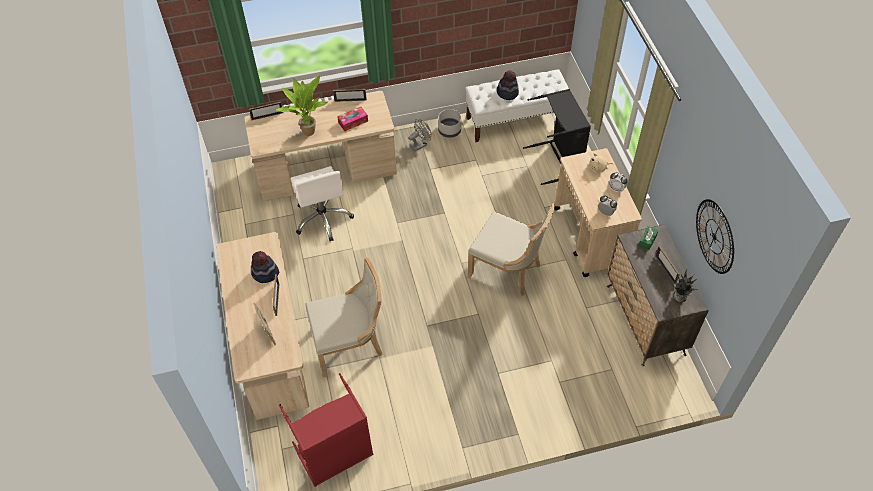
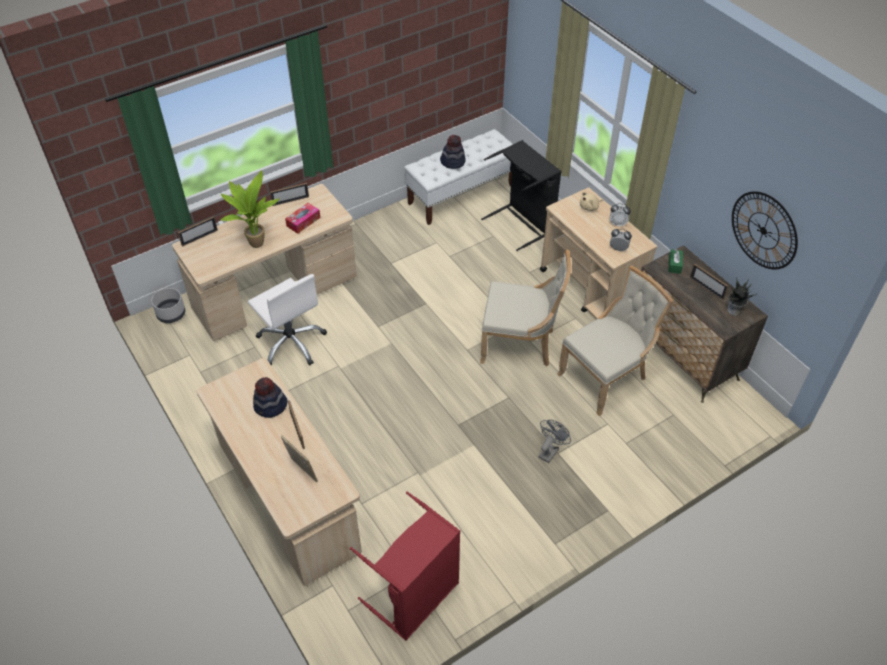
camera: 20 degrees left, 5 degrees down
(350, 344) = (380, 469): beige chair -> beige chair (606, 377)
(420, 144) = (369, 241): grey fan -> grey fan (550, 451)
(450, 130) = (395, 219): grey planter -> grey planter (171, 314)

